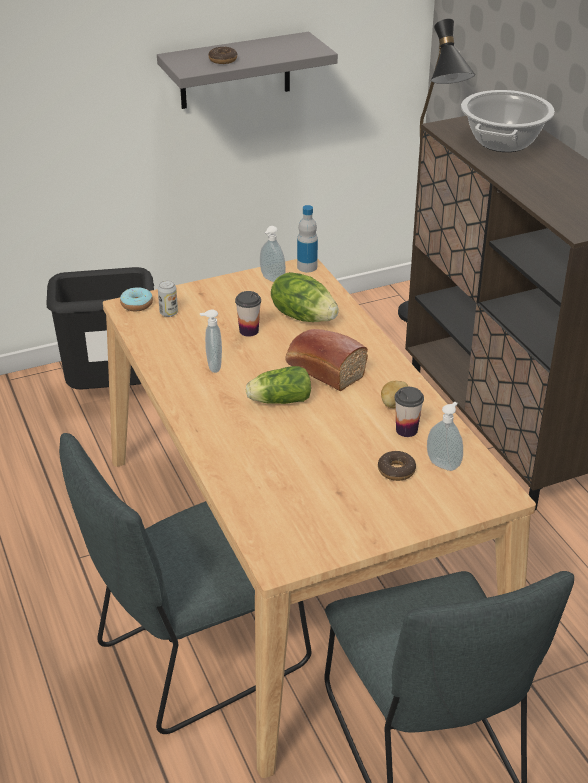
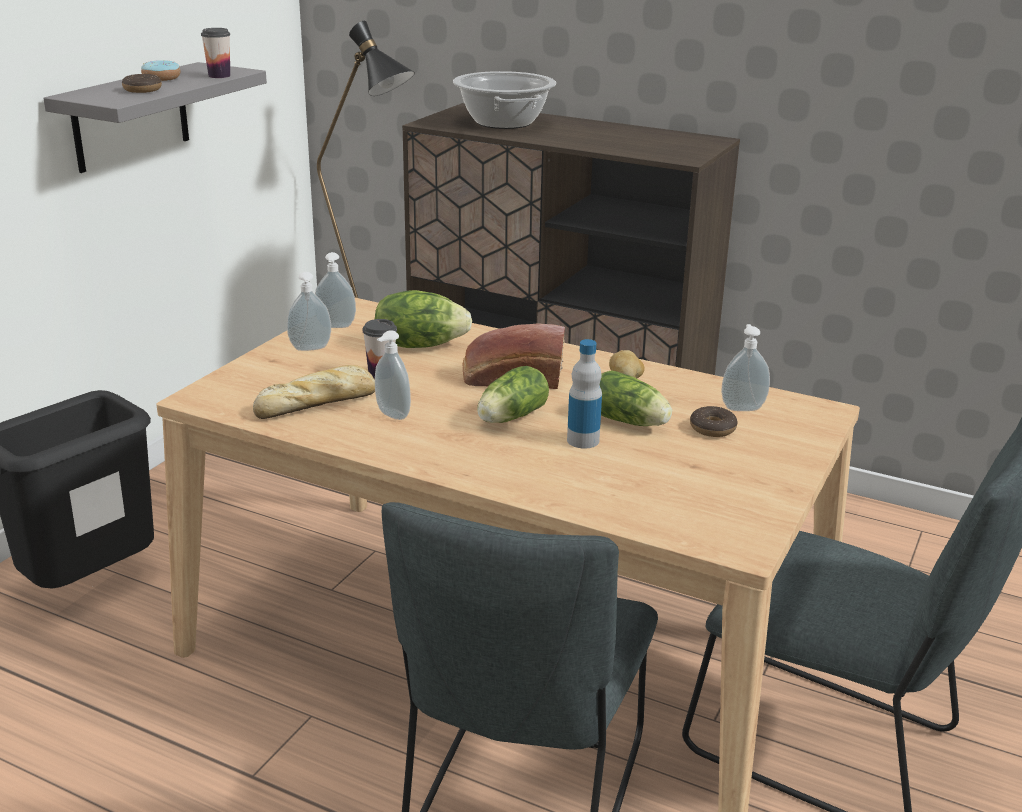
camera: 40 degrees left, 10 degrees down
(136, 305) = (208, 393): donut -> donut (161, 78)
(168, 313) = (261, 388): can -> none
(185, 338) = (318, 403): none -> bread
(233, 293) = (310, 349): none -> soap dispenser
(307, 267) = (357, 307): bottle -> bottle (583, 440)
(349, 439) = (631, 422): none -> lettuce
(406, 430) = (668, 395): cup -> cup (219, 76)

